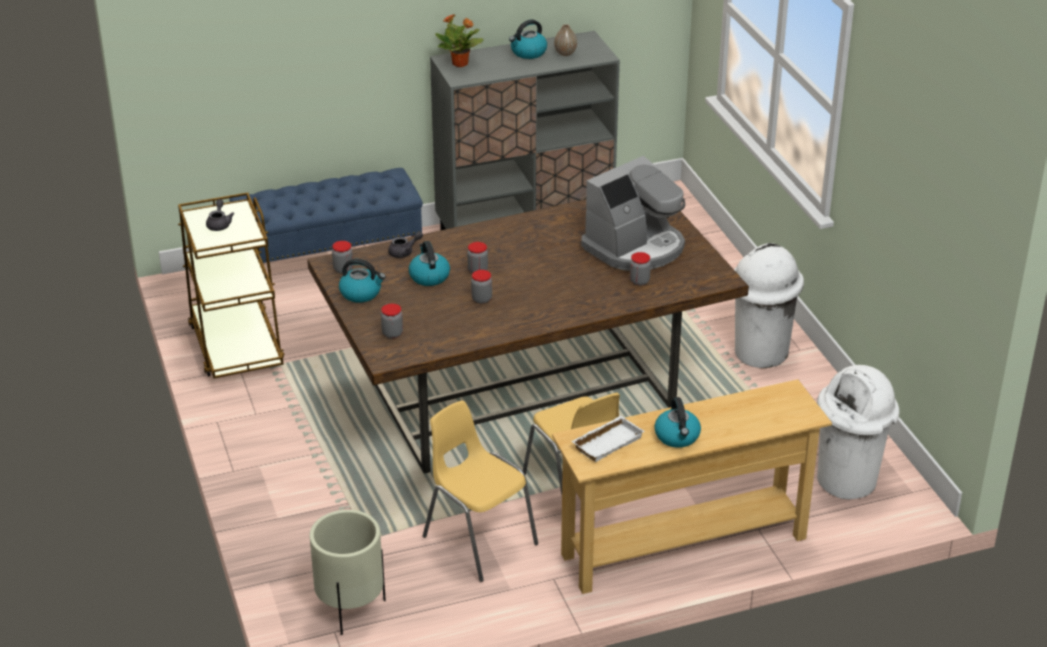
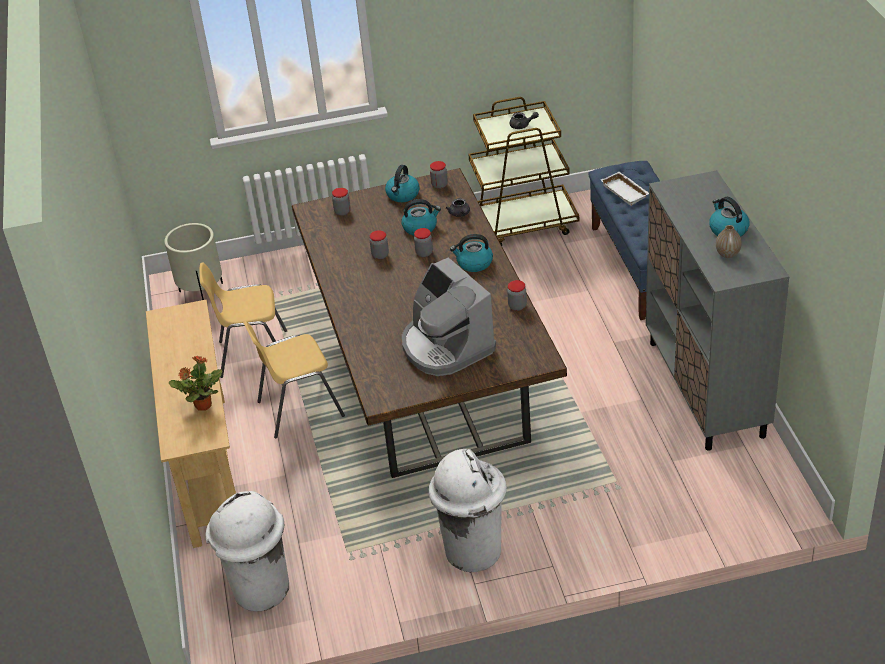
camera: 100 degrees right, 5 degrees up
(460, 64) = (699, 188): potted plant -> potted plant (202, 405)
(478, 540) = (253, 354): yellow chair -> yellow chair turned 150 degrees counterclockwise
(607, 442) = (184, 326): white tray -> white tray (626, 191)
(639, 281) = (388, 346): jar -> jar (517, 306)
(677, 437) = (176, 365): kettle -> kettle (474, 263)

